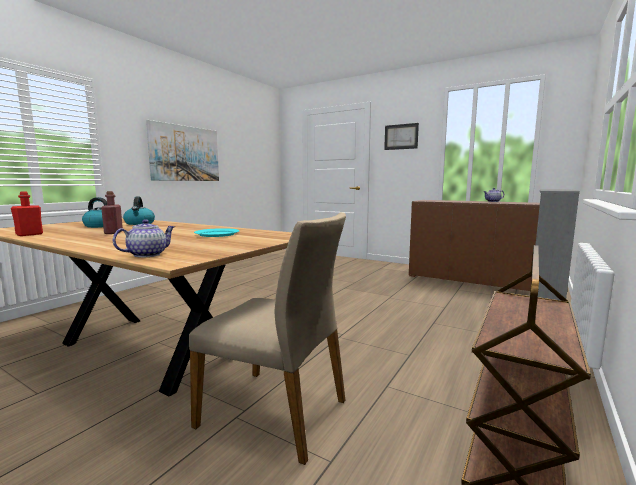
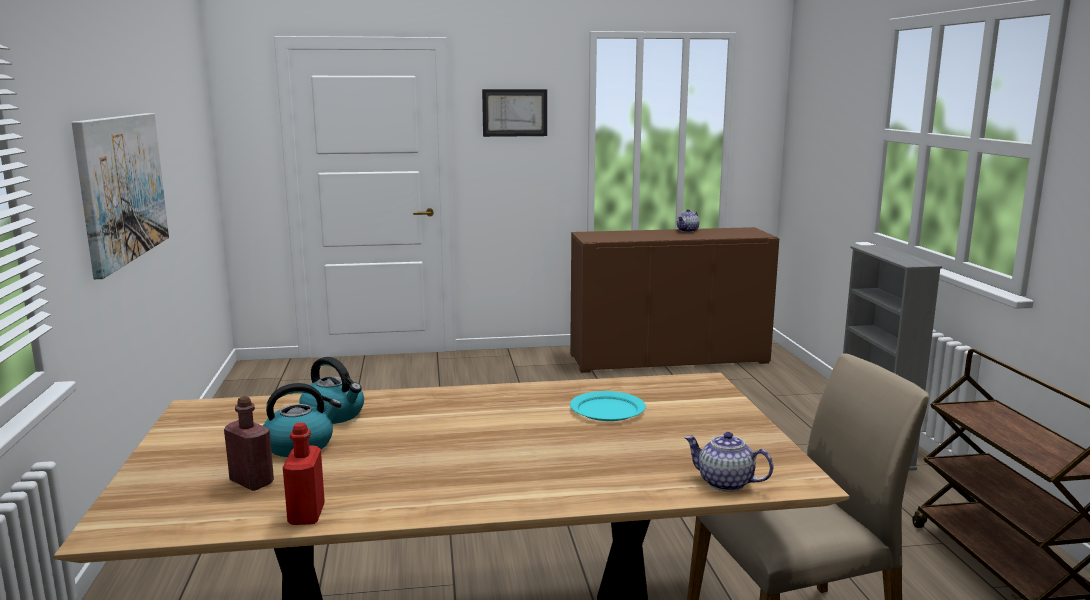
camera: 40 degrees left, 5 degrees up
(113, 233) = (436, 456): red bottle -> red bottle (252, 482)
(147, 255) = (724, 483): teapot -> teapot turned 60 degrees counterclockwise

